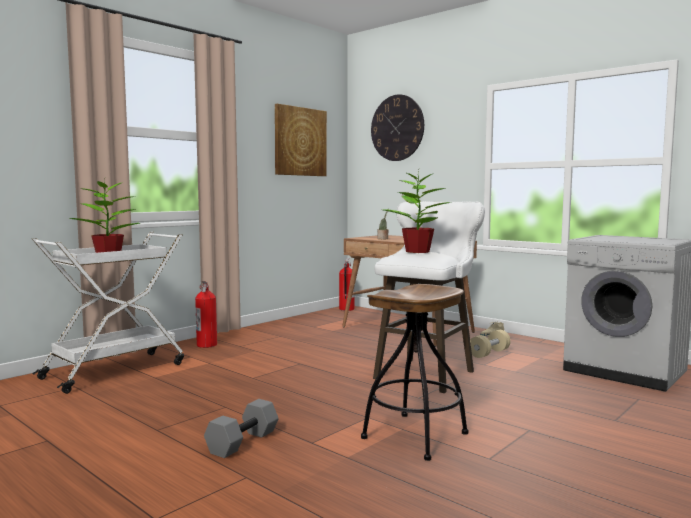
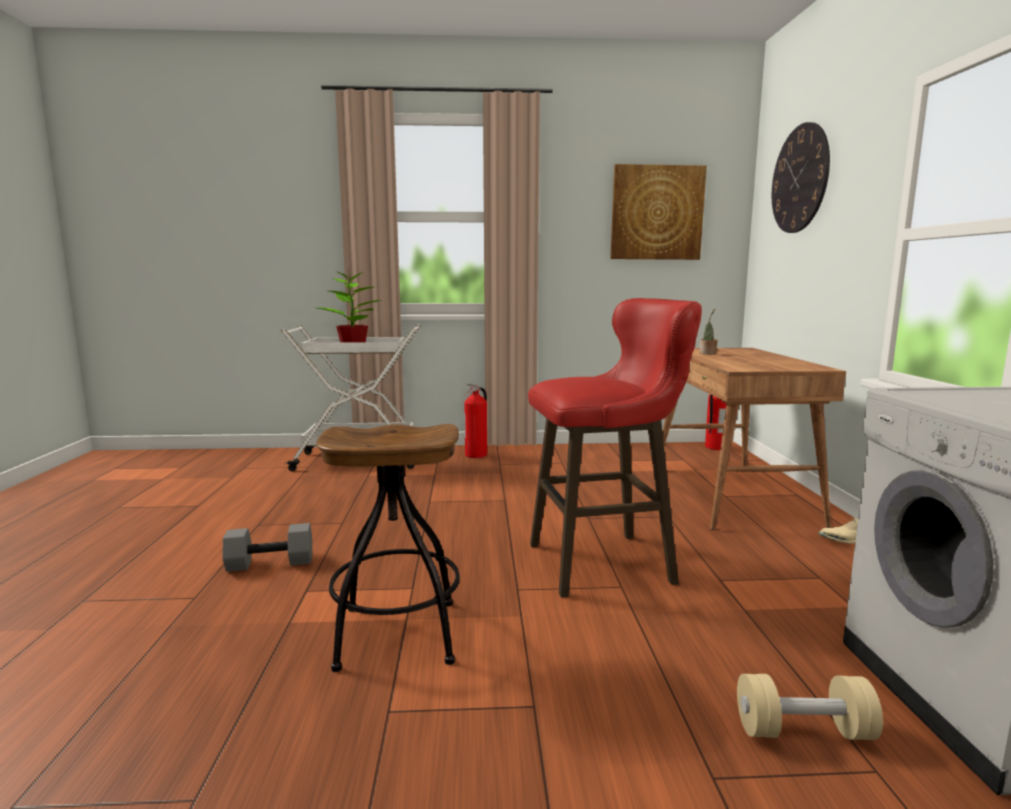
camera: 45 degrees right, 5 degrees up
(418, 251) = (585, 377): potted plant -> none
(426, 373) = (606, 562): white stool -> red stool
(489, 353) = (772, 567): beige dumbbell -> beige dumbbell (803, 731)

